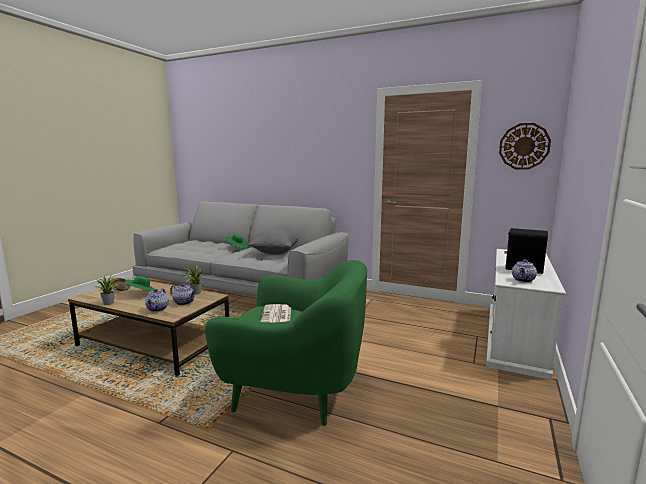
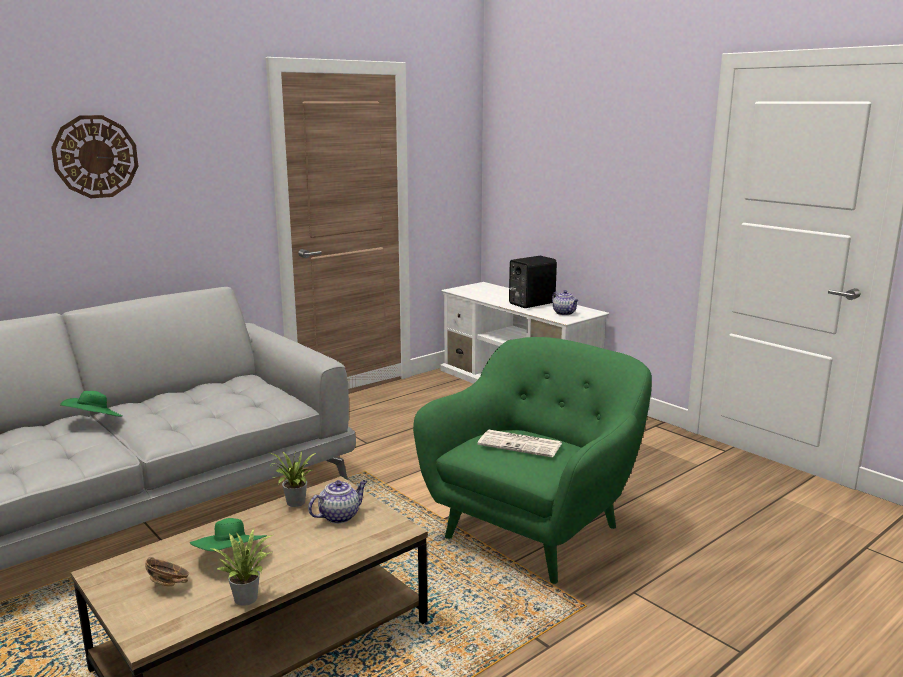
camera: 65 degrees left, 5 degrees up
(158, 309) = (348, 542): teapot -> none
(275, 253) = (201, 397): grey pillow -> none
(524, 146) = (452, 153): wall clock -> wall clock (95, 157)

